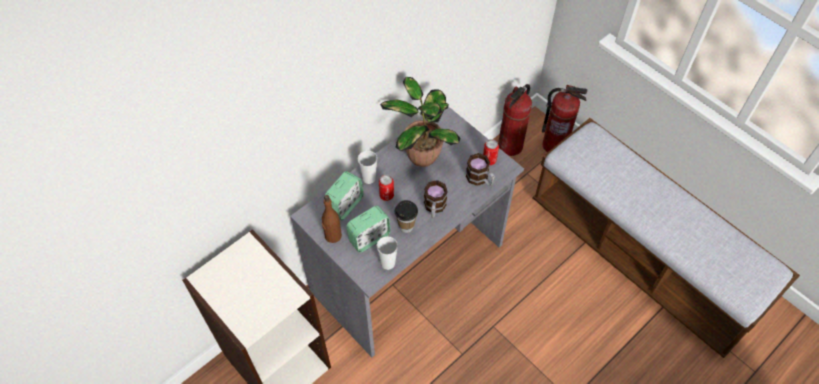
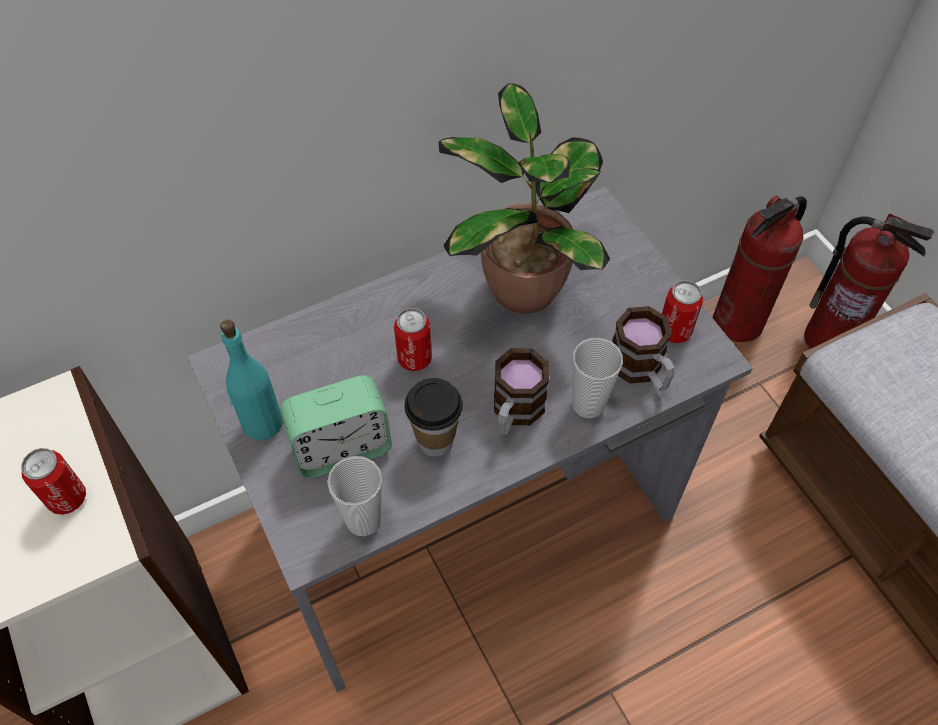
camera: 15 degrees right, 0 degrees up
(271, 281) = (67, 498): none -> can
(333, 236) = (262, 423): brown bottle -> turquoise bottle
(345, 205) = (315, 359): alarm clock -> none
(368, 178) = (388, 312): cup -> cup (588, 404)

